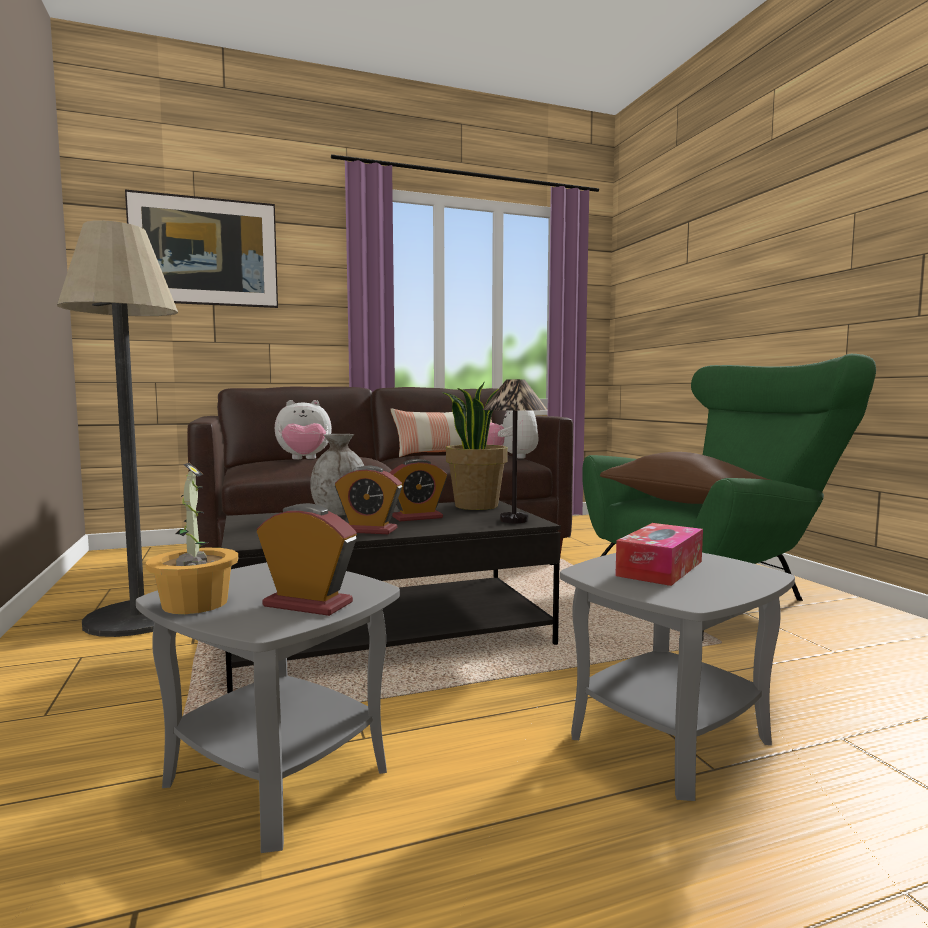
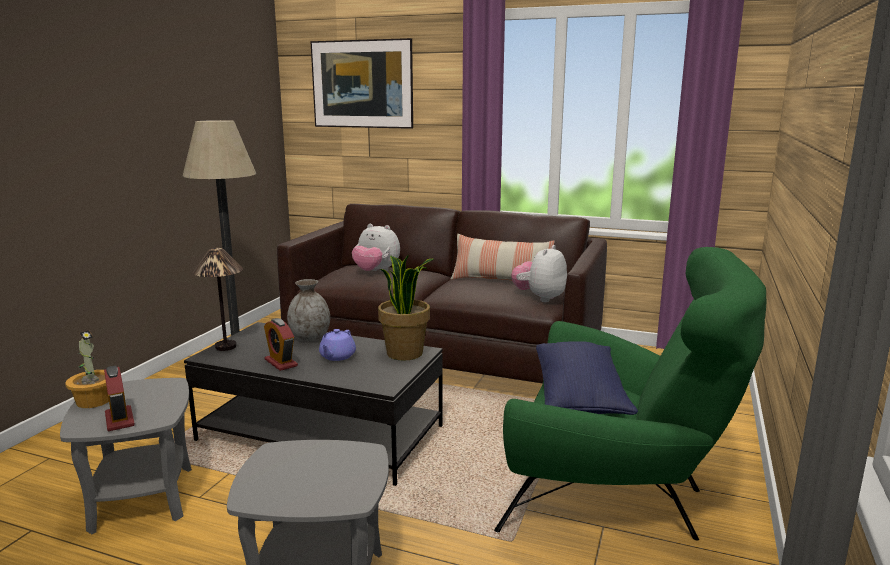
camera: 40 degrees right, 10 degrees up
(417, 517) = (337, 356): alarm clock -> purple teapot
(514, 520) = (381, 380): table lamp -> table lamp (226, 347)
(660, 568) = (315, 466): tissue box -> none
(682, 501) = (579, 396): brown pillow -> blue pillow

